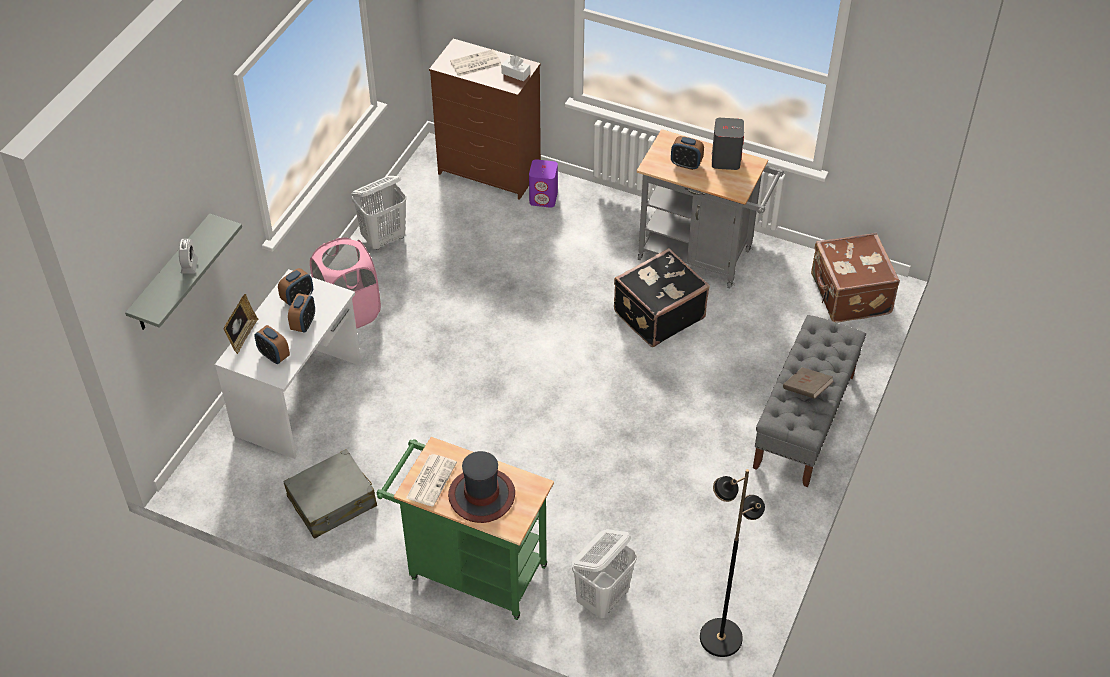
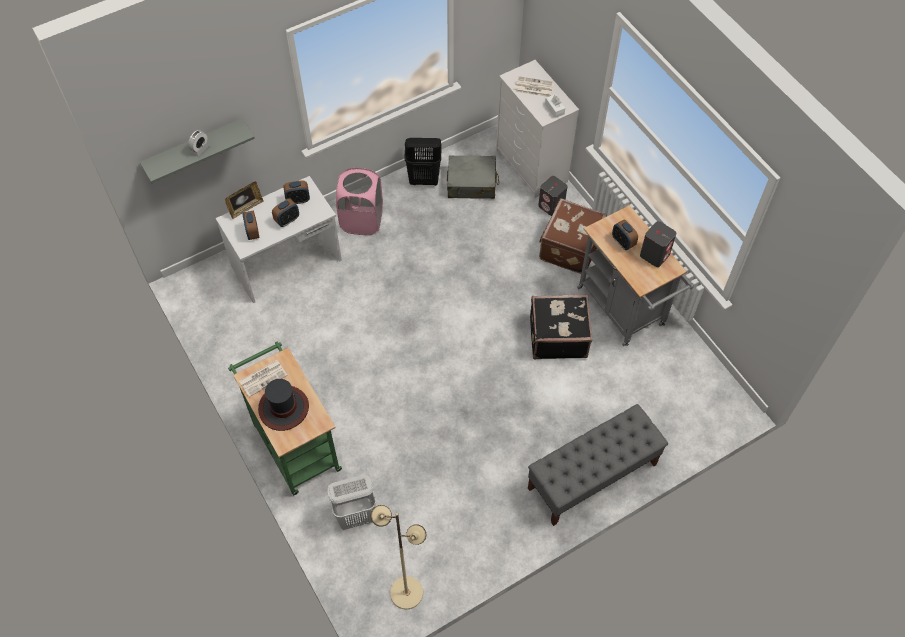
camera: 35 degrees right, 10 degrees up
(332, 502) = (251, 345): grey suitcase -> grey suitcase (472, 183)
(384, 238) = (424, 179): white laundry basket -> black laundry basket
(490, 171) = (532, 166): brown dresser -> white dresser
(544, 198) = (551, 206): purple speaker -> grey speaker
(720, 637) = (406, 592): black floor lamp -> beige floor lamp
(806, 390) = (585, 460): brown book -> none
(849, 295) = (706, 401): brown suitcase -> brown suitcase (569, 248)

